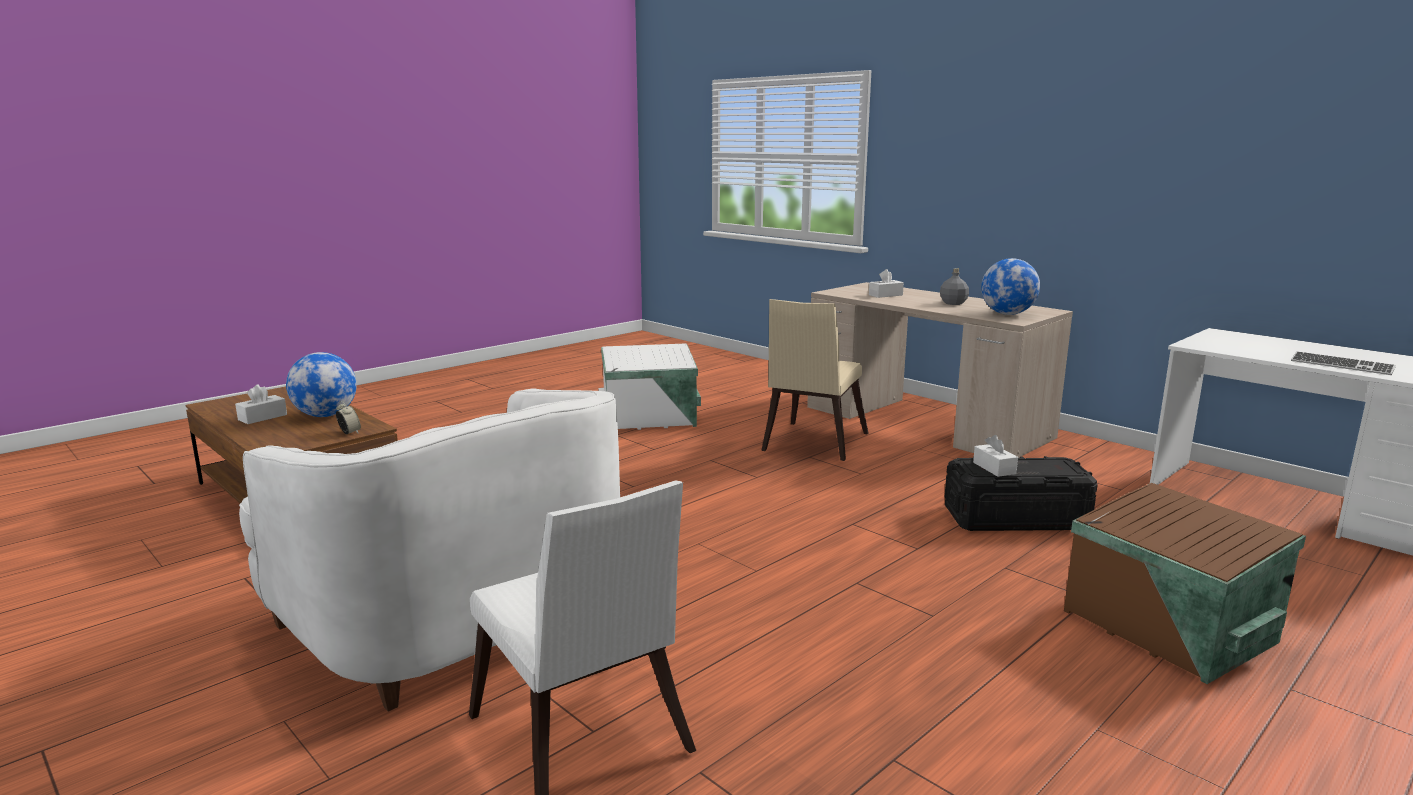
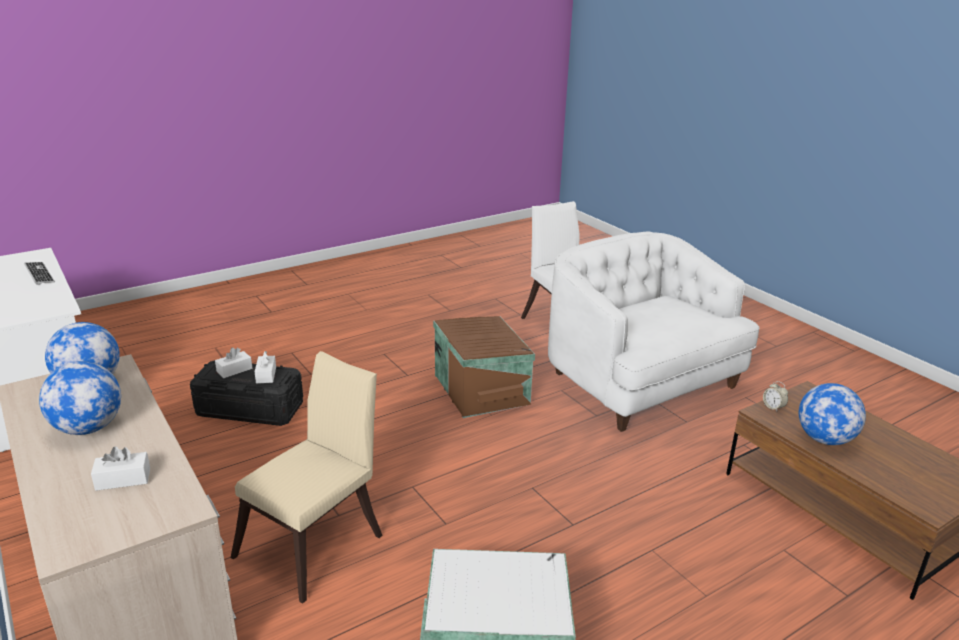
camera: 170 degrees left, 10 degrees up
(262, 417) = (883, 443): white tissue box -> white tissue box (234, 370)
(953, 303) = (88, 428): grey bottle -> globe
(1168, 627) = (277, 336): brown storage box -> brown storage box (482, 389)

